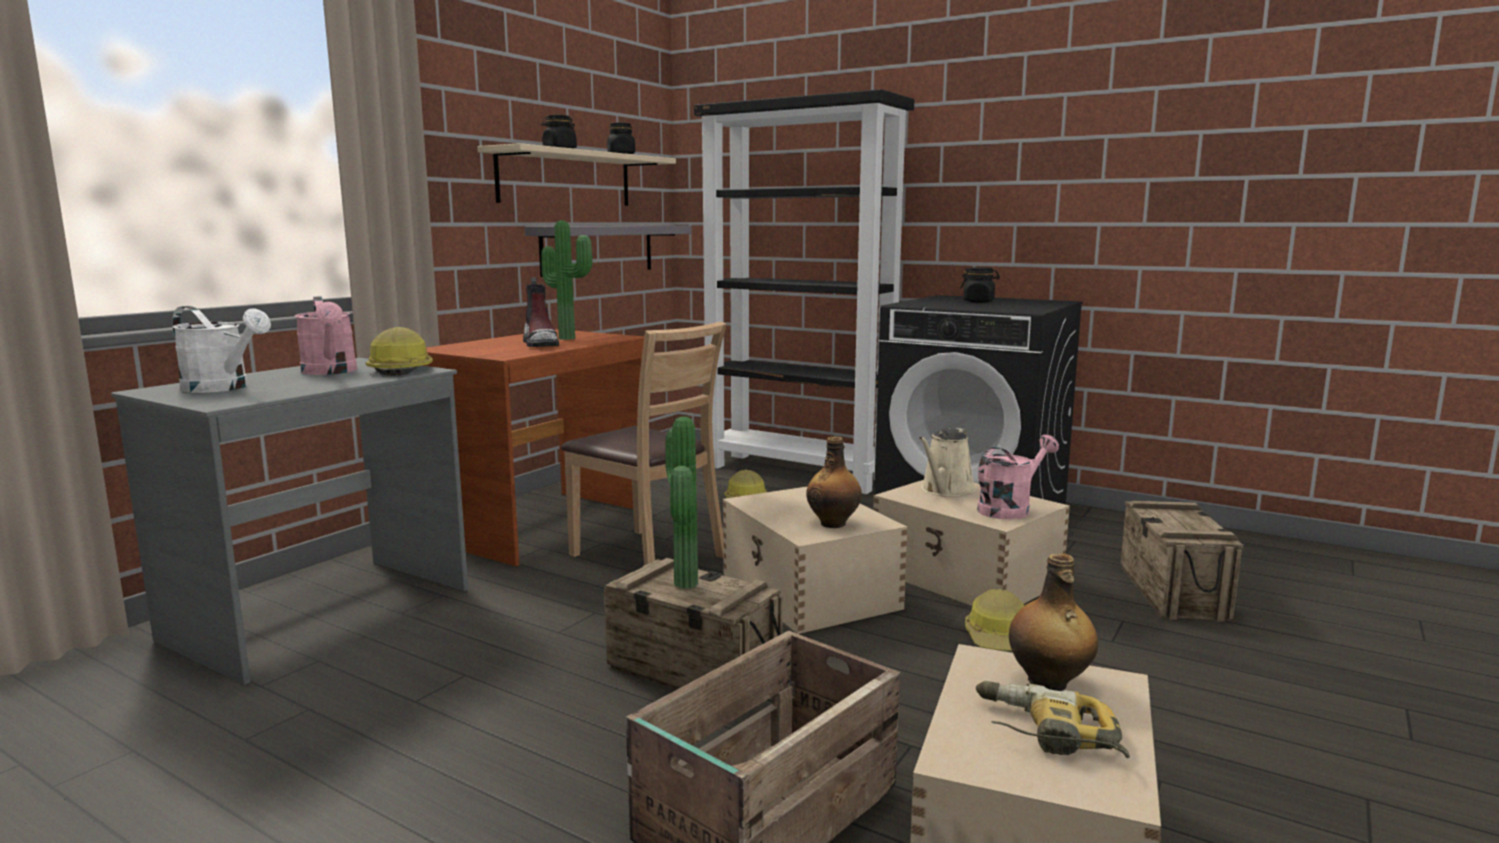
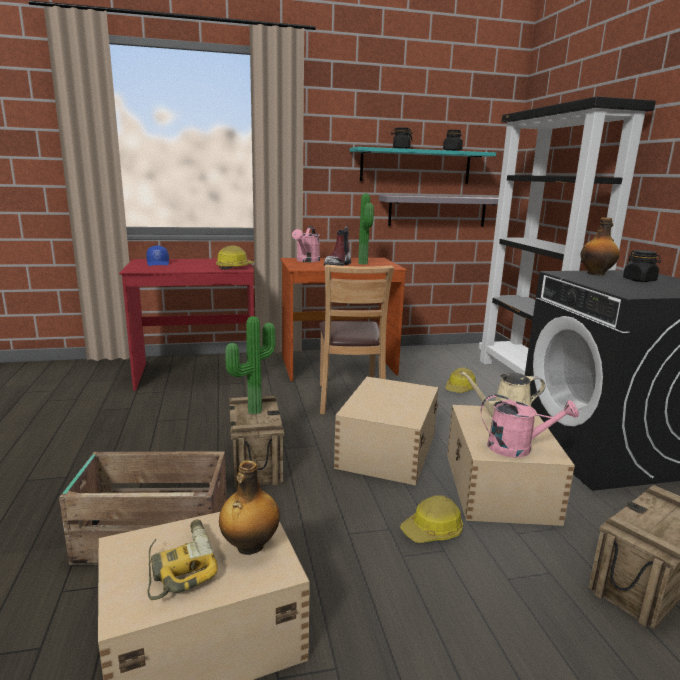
camera: 45 degrees right, 5 degrees up
(223, 388) = (158, 263): white watering can -> blue cap
(322, 614) = (196, 374): grey desk -> red desk
(331, 372) = (212, 263): pink watering can -> pink watering can (306, 261)
(566, 179) = (415, 166): beige shelf -> turquoise shelf
(834, 523) = (384, 411): bottle -> bottle (596, 274)

